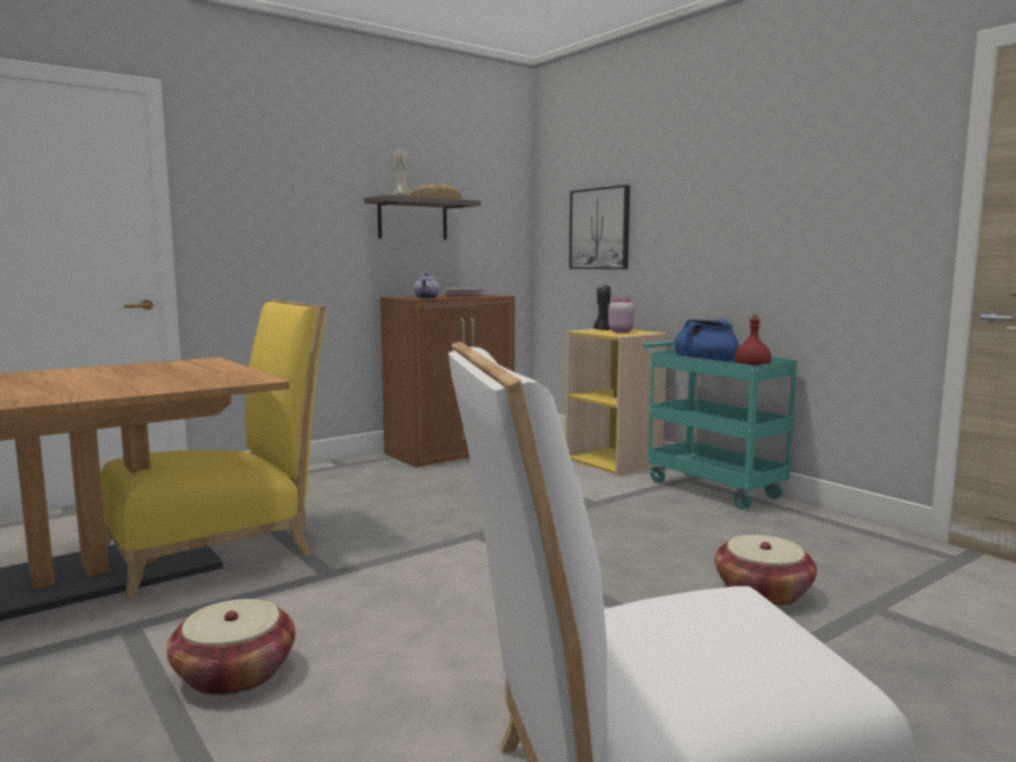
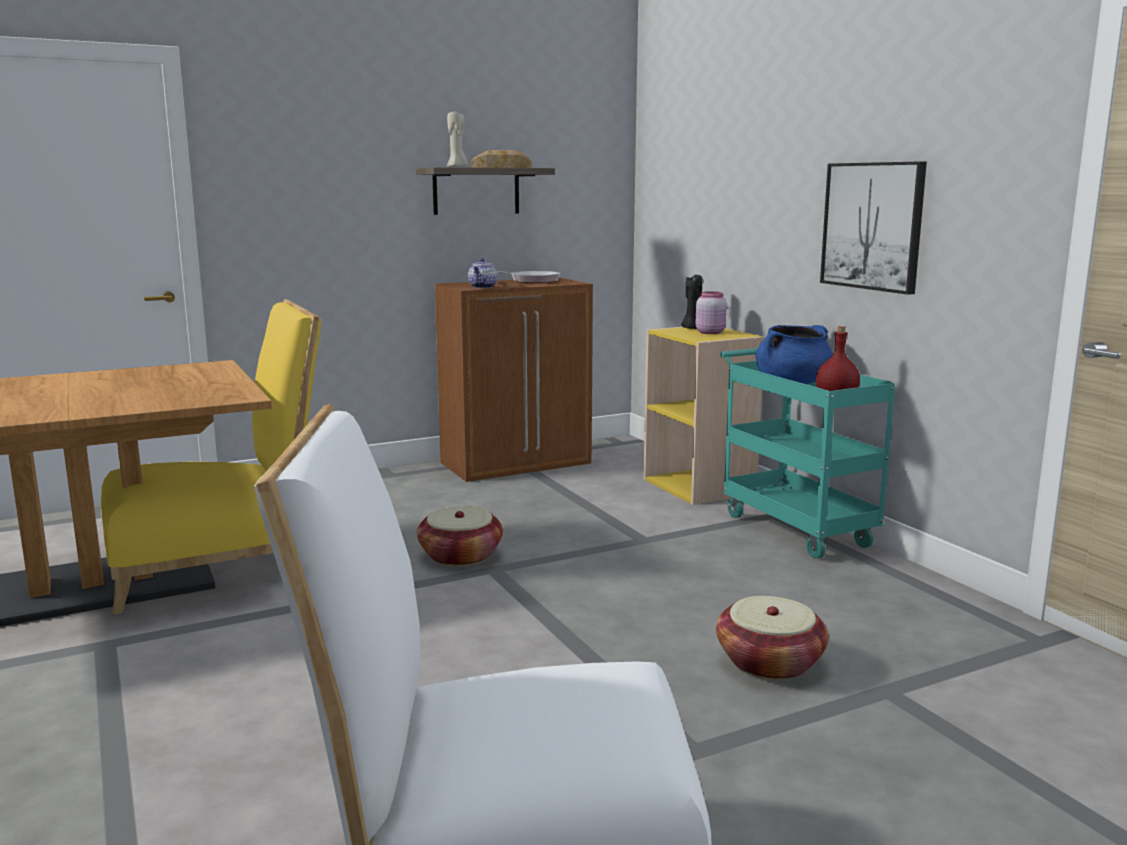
camera: 10 degrees right, 5 degrees up
(234, 674) = (181, 700): basket -> basket (460, 556)
(600, 229) = (700, 202): picture -> picture (873, 226)

